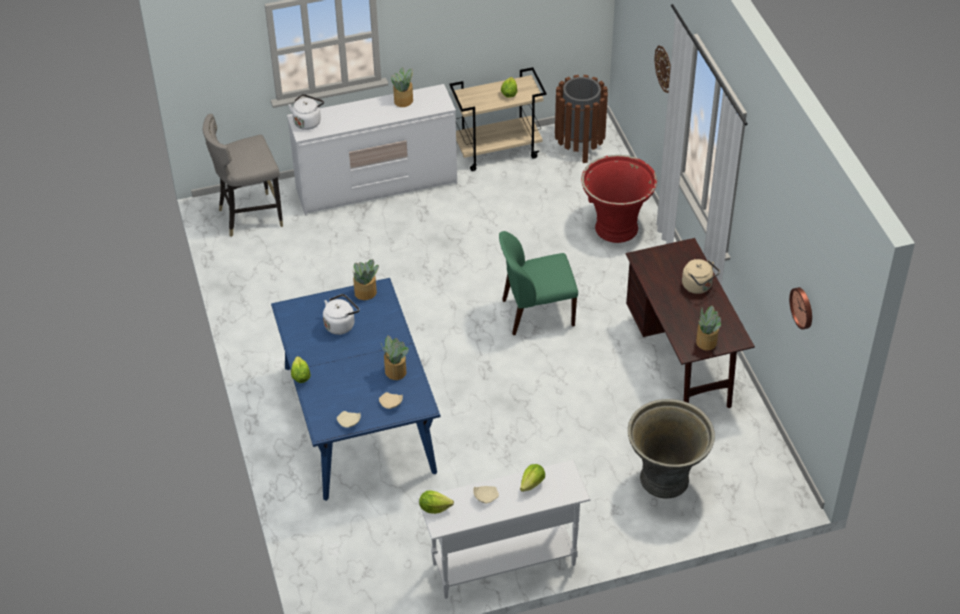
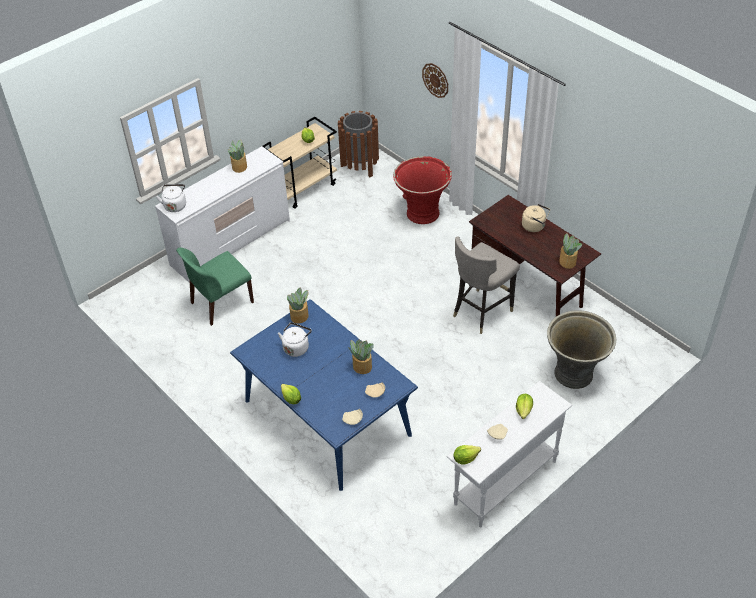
camera: 25 degrees left, 0 degrees up
(250, 216) = (145, 297): grey stool -> grey stool (481, 312)
(536, 313) = (406, 291): green chair -> green chair (220, 303)
(803, 307) = (648, 208): wall clock -> none

